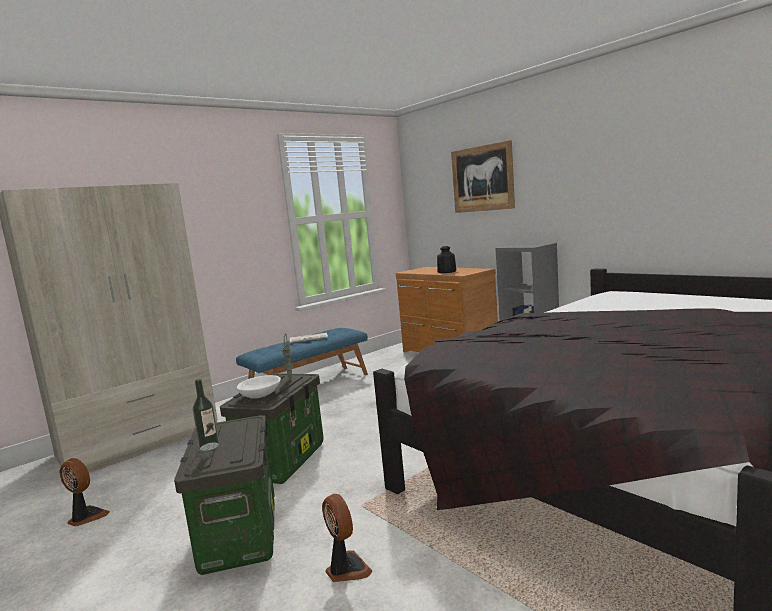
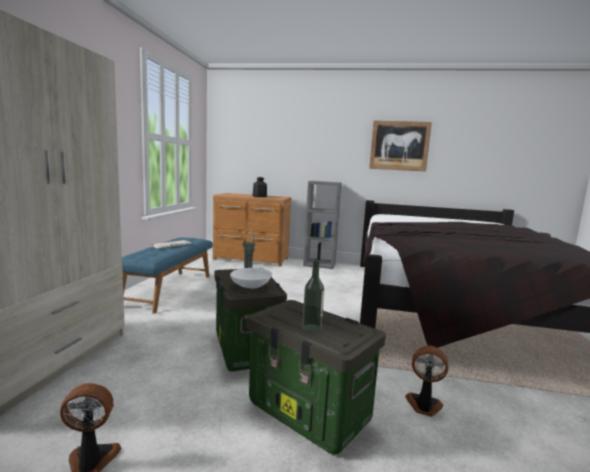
camera: 40 degrees left, 0 degrees up
(482, 178) = (286, 132): picture -> picture (399, 146)

